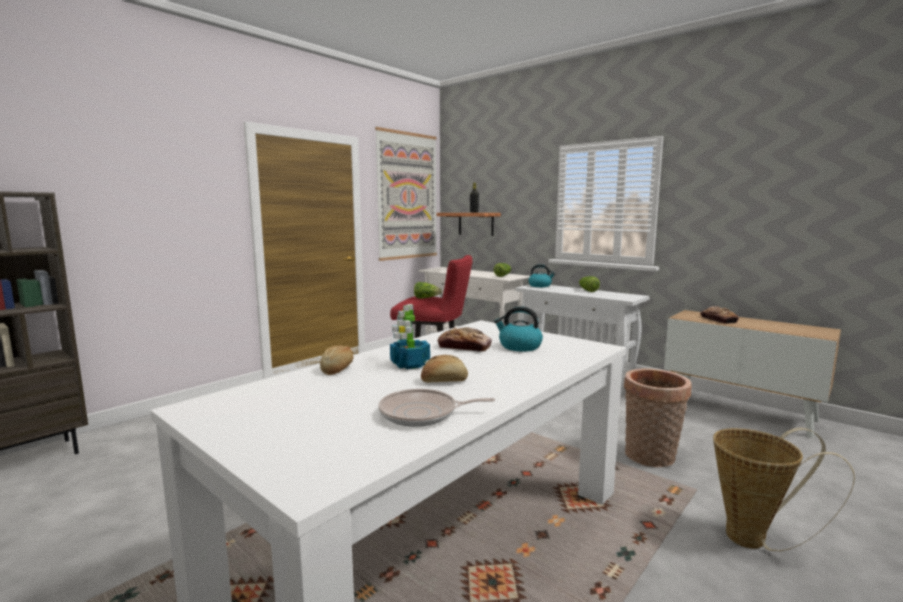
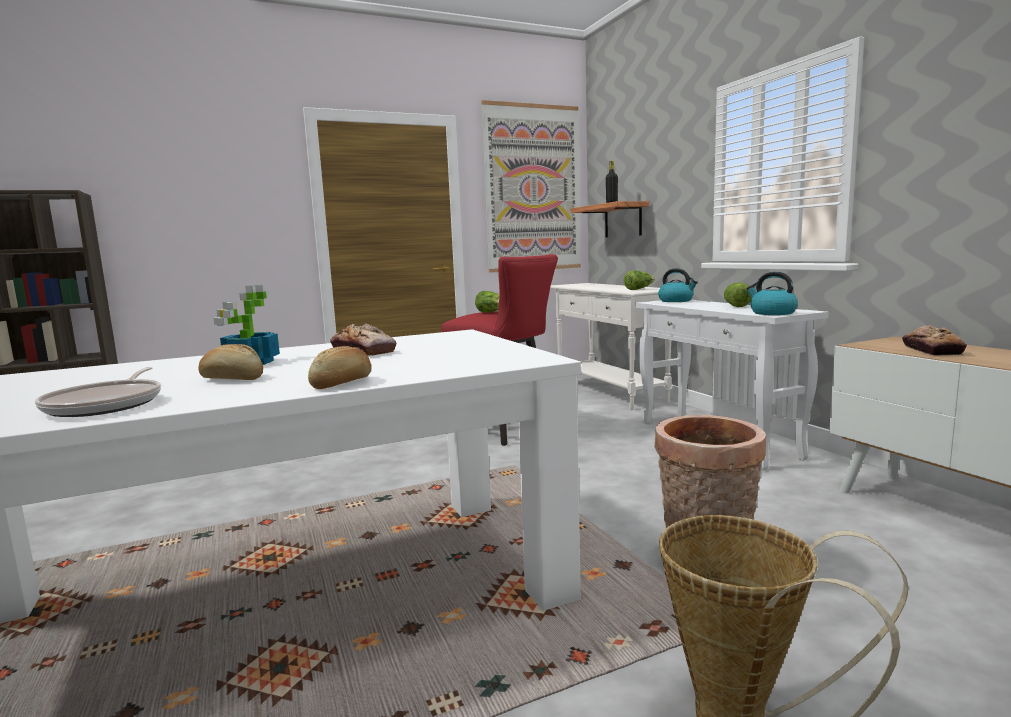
camera: 25 degrees right, 0 degrees up
(338, 369) = (173, 362): bread -> bread (343, 383)
(422, 414) = (108, 404): frying pan -> frying pan turned 120 degrees counterclockwise
(519, 346) = (429, 354): kettle -> kettle (772, 313)

